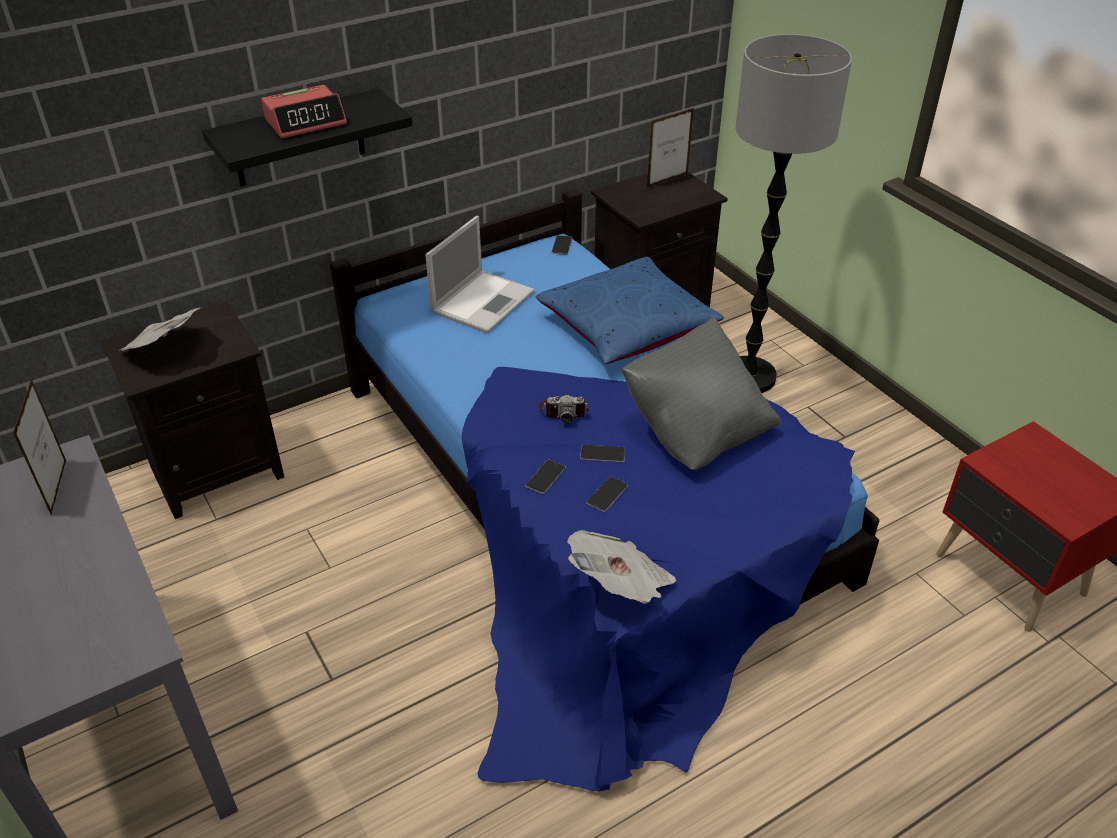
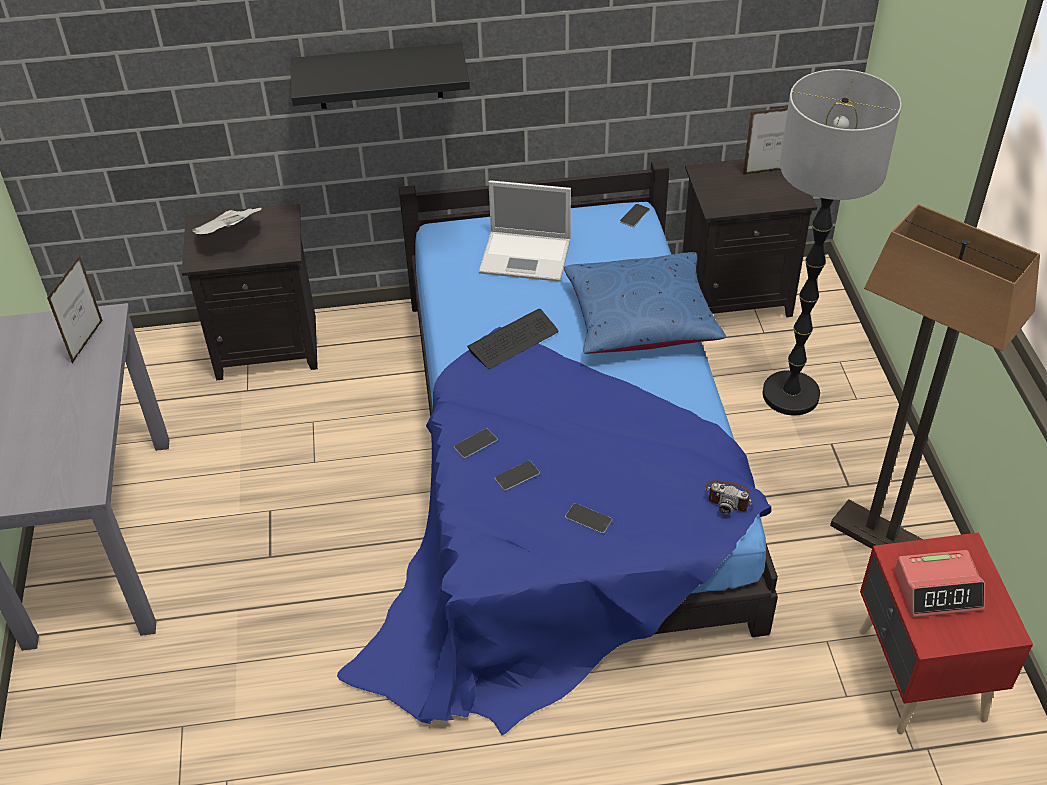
camera: 25 degrees right, 5 degrees up
(306, 122) = (377, 67): alarm clock -> alarm clock (938, 590)
(484, 301) = (527, 256): laptop -> laptop turned 45 degrees clockwise
(520, 375) = (513, 340): none -> keyboard
(563, 410) = (530, 386): camera -> camera (728, 498)
(602, 453) = (537, 437): phone -> phone (588, 518)
(621, 585) = (478, 558): newspaper -> none
(696, 430) = (635, 440): grey pillow -> none
(899, 470) = (880, 537): none -> floor lamp

